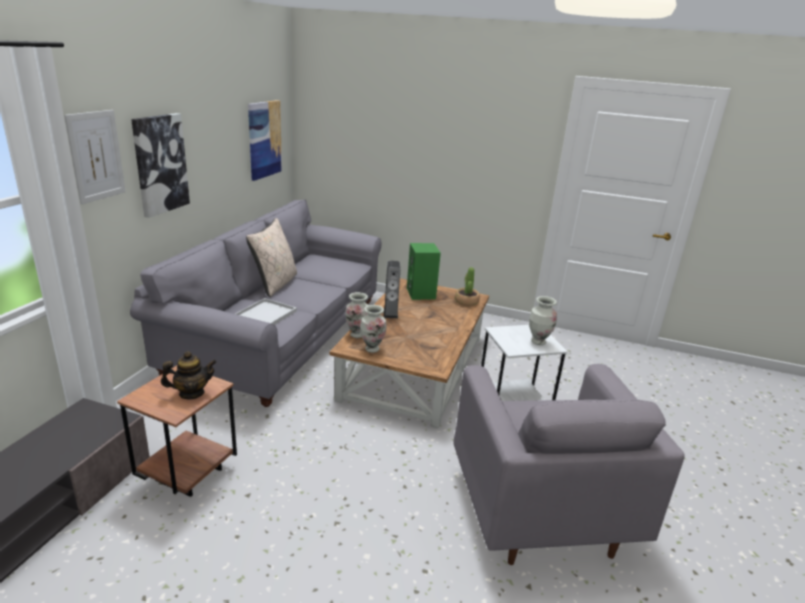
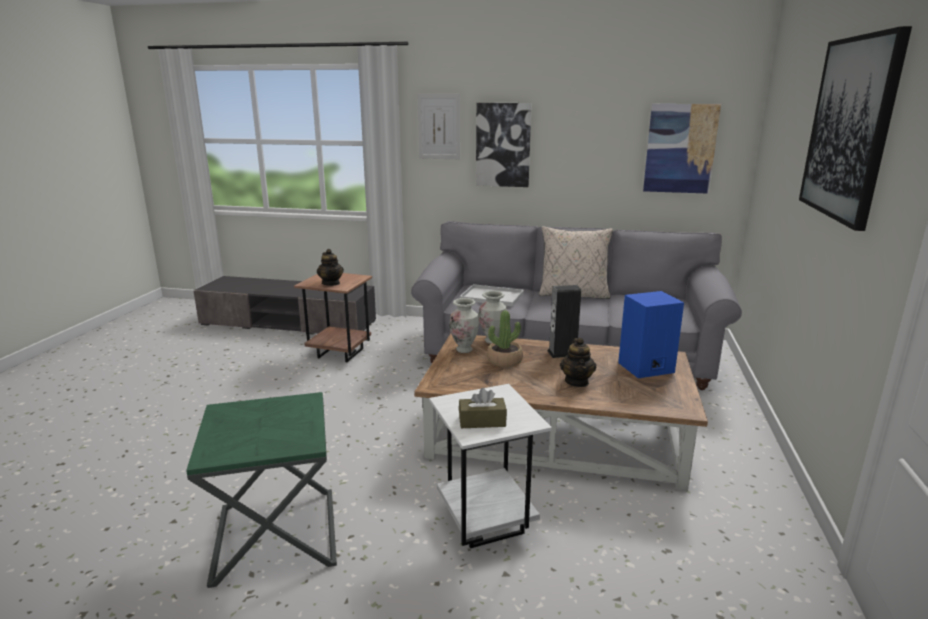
camera: 85 degrees right, 5 degrees down
(421, 294) = (645, 368): green speaker -> blue speaker
(438, 317) = (577, 382): none -> teapot
(463, 125) = (849, 128): none -> picture
(466, 301) = (654, 401): potted plant -> potted plant (504, 360)
(538, 341) = (482, 421): vase -> brown tissue box
(538, 510) = (276, 536): grey armchair -> green side table

